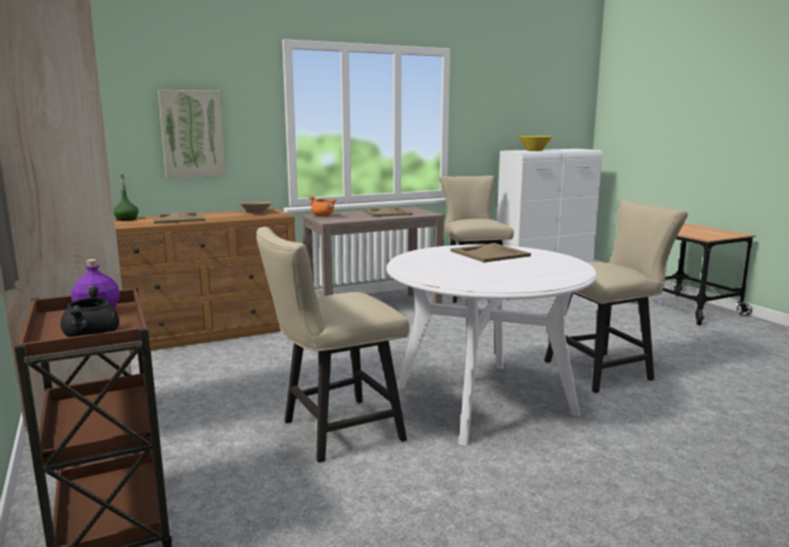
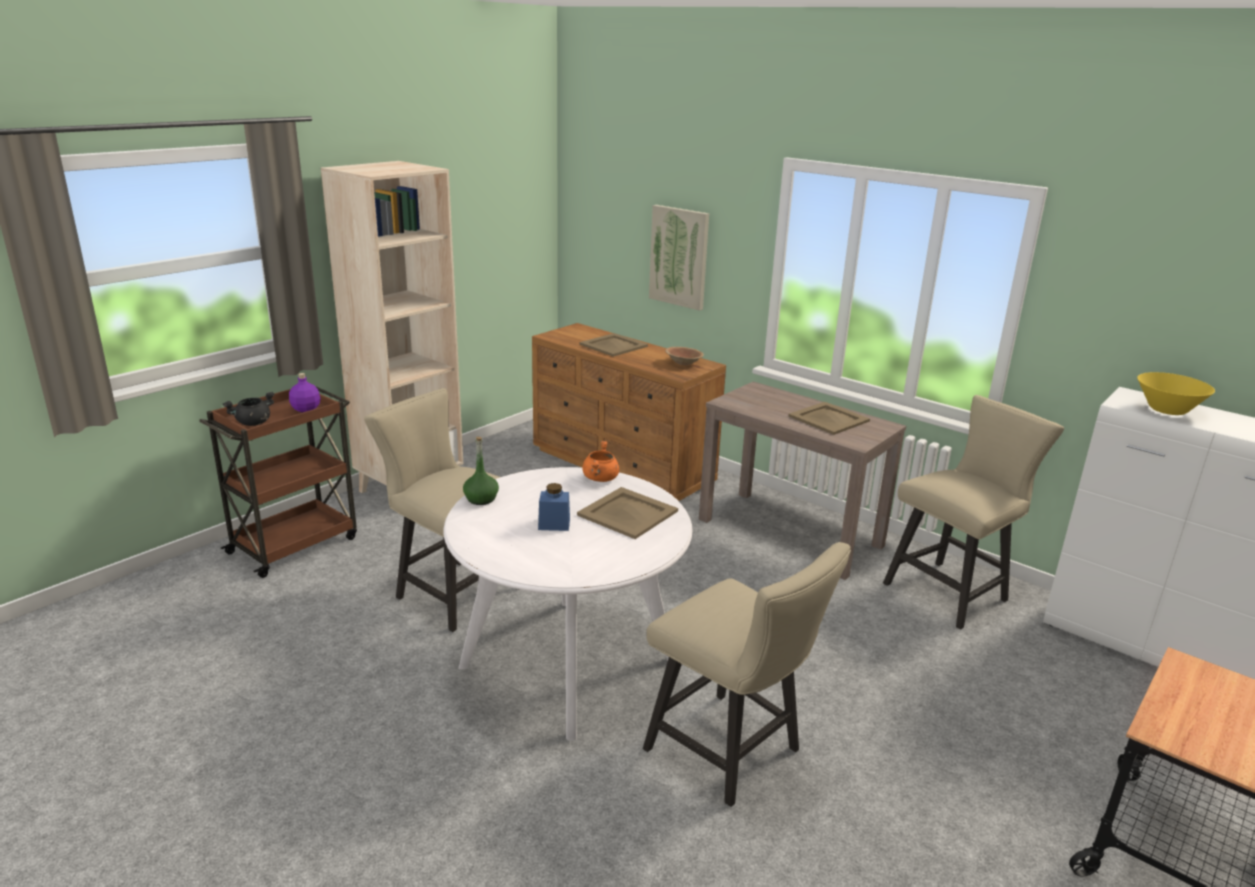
camera: 65 degrees right, 10 degrees up
(126, 219) = (589, 331): green bottle -> green bottle (481, 499)
(323, 216) = (757, 392): orange cooking pot -> orange cooking pot (601, 479)
(495, 267) = (554, 524): none -> blue jar

